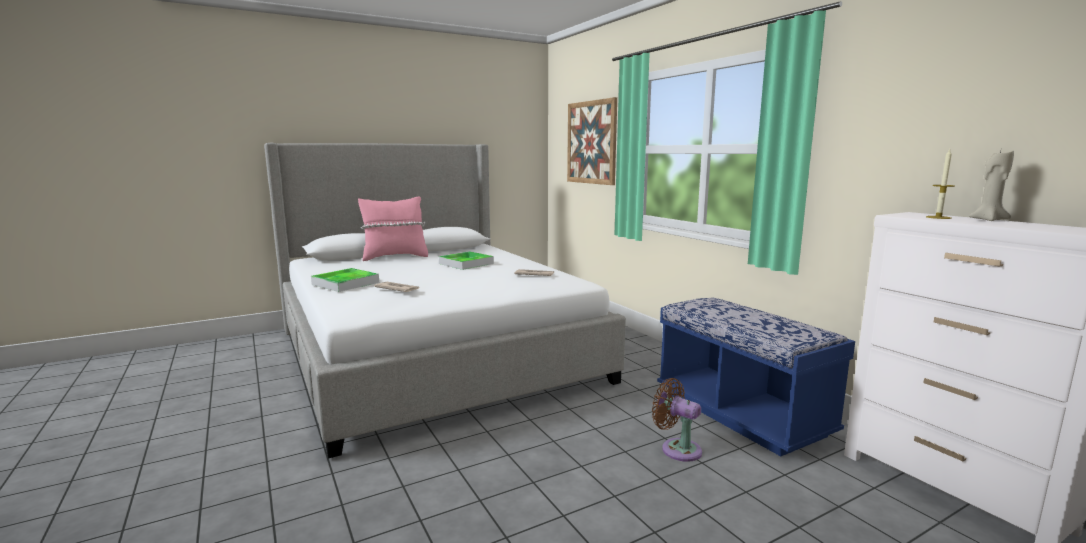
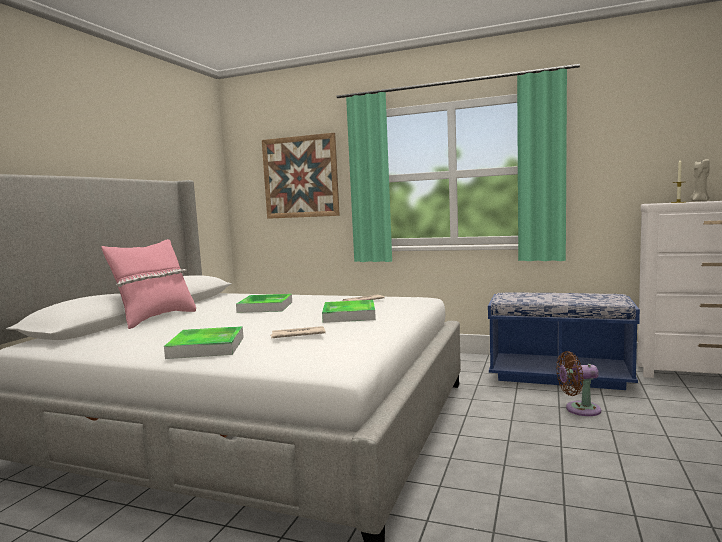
camera: 40 degrees left, 5 degrees down
(482, 284) = (349, 315): none -> tray

